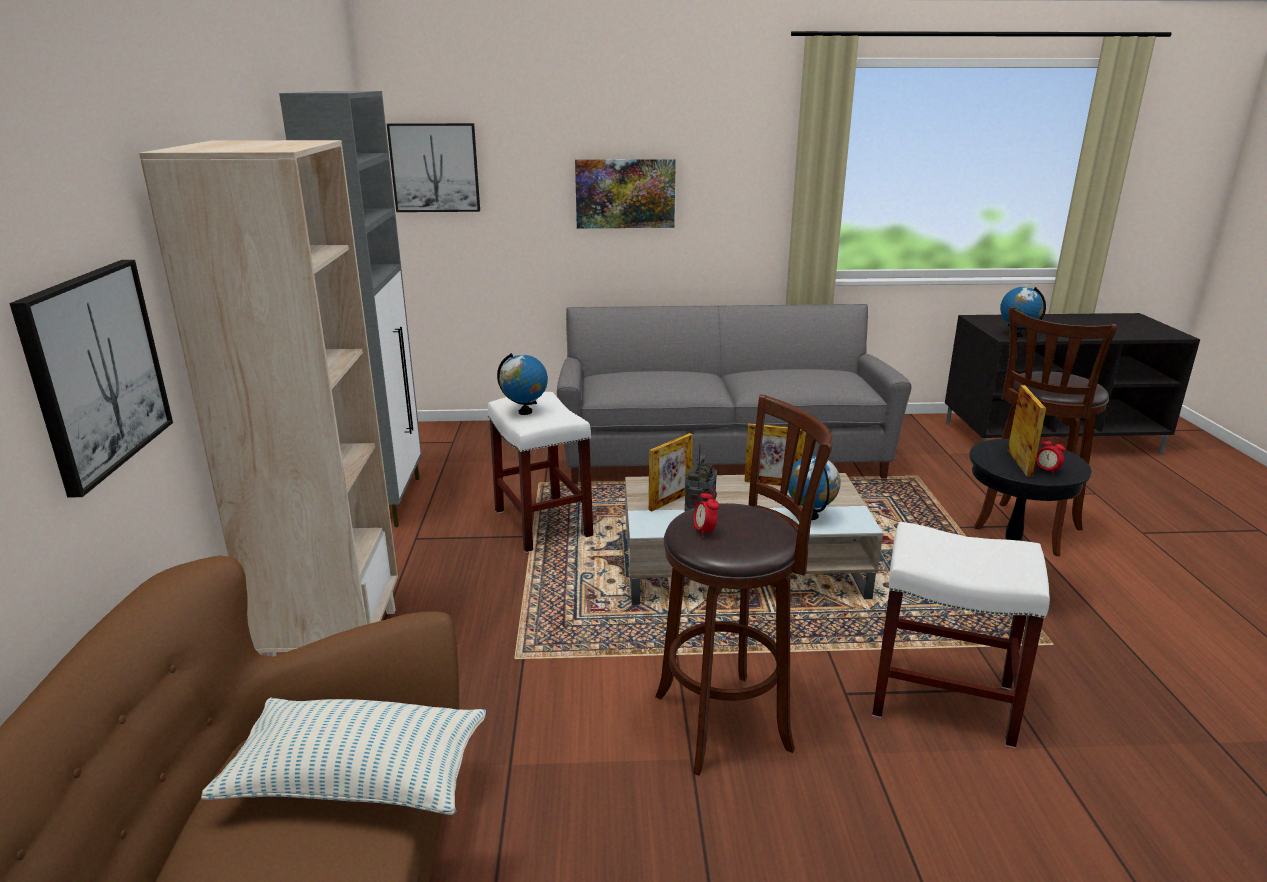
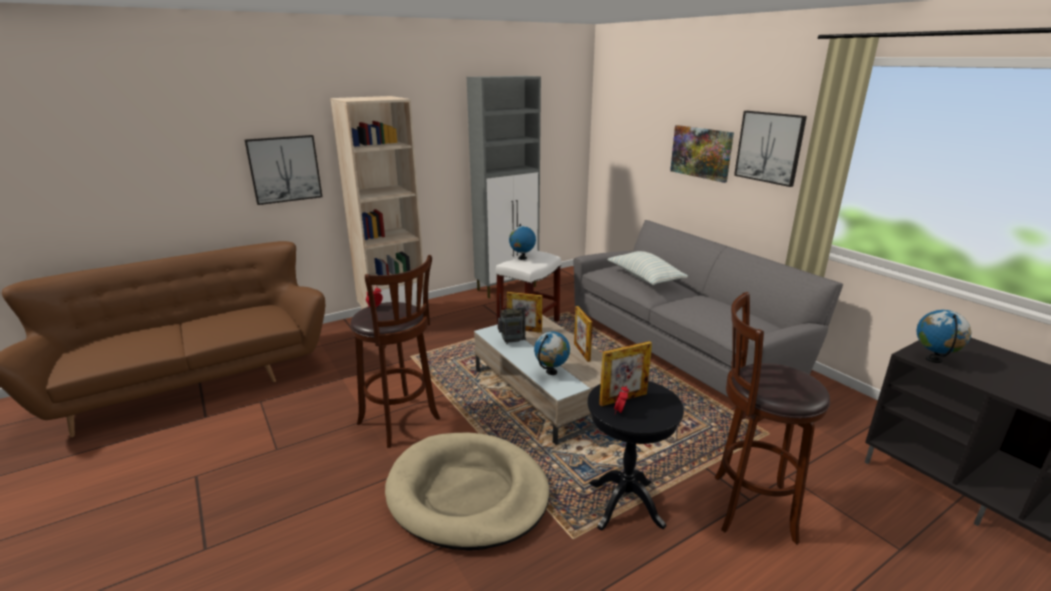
camera: 60 degrees right, 0 degrees up
(357, 779) = (253, 325): pillow -> pillow (645, 278)
(435, 168) = (615, 122): picture -> picture (769, 147)
(944, 699) = (468, 493): white stool -> beige dog bed

